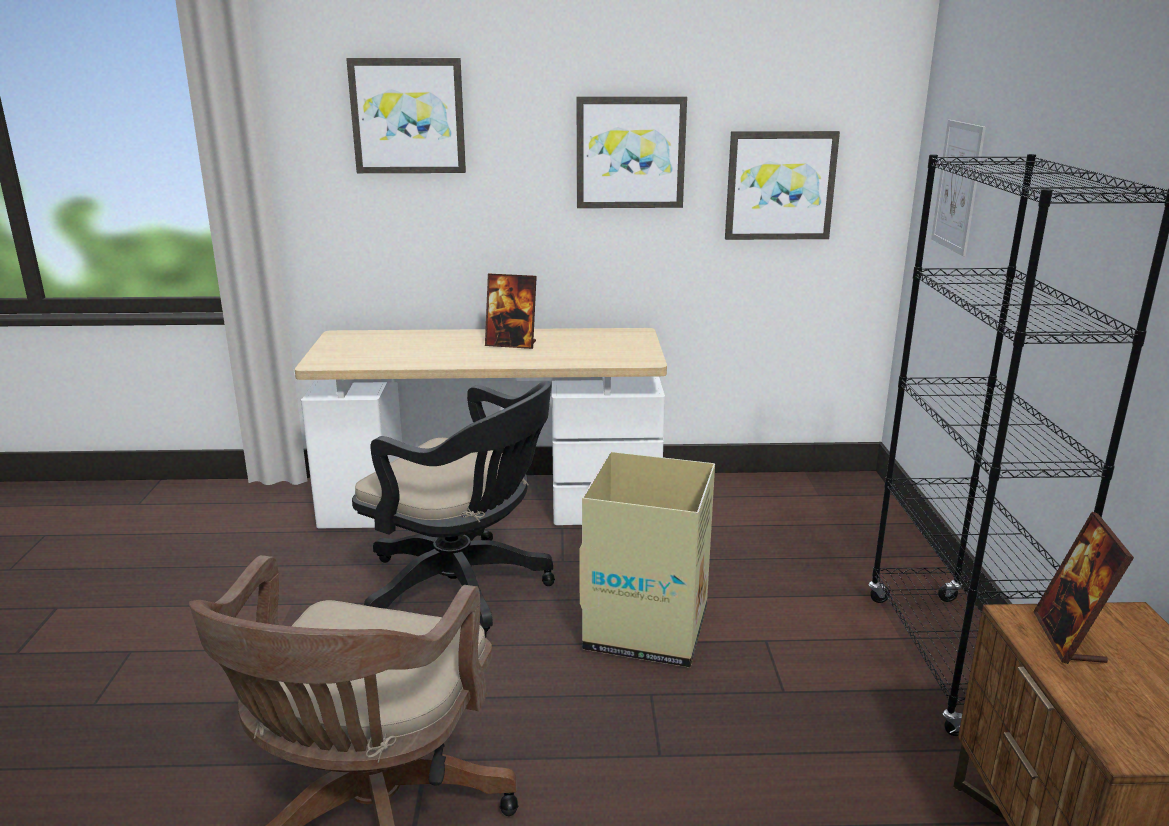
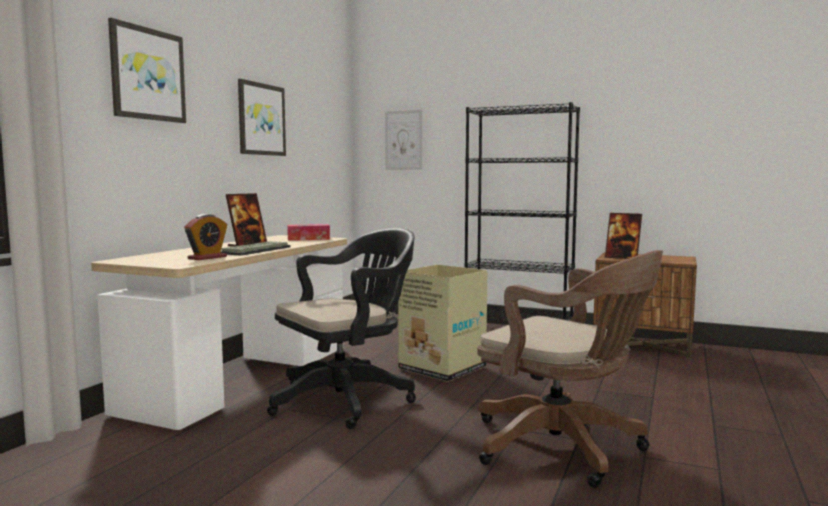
camera: 65 degrees left, 15 degrees down
(383, 358) = (207, 257): none -> alarm clock
(468, 359) = (256, 250): none -> keyboard
(621, 351) = (308, 239): none -> tissue box
(780, 185) = (315, 145): picture -> none

